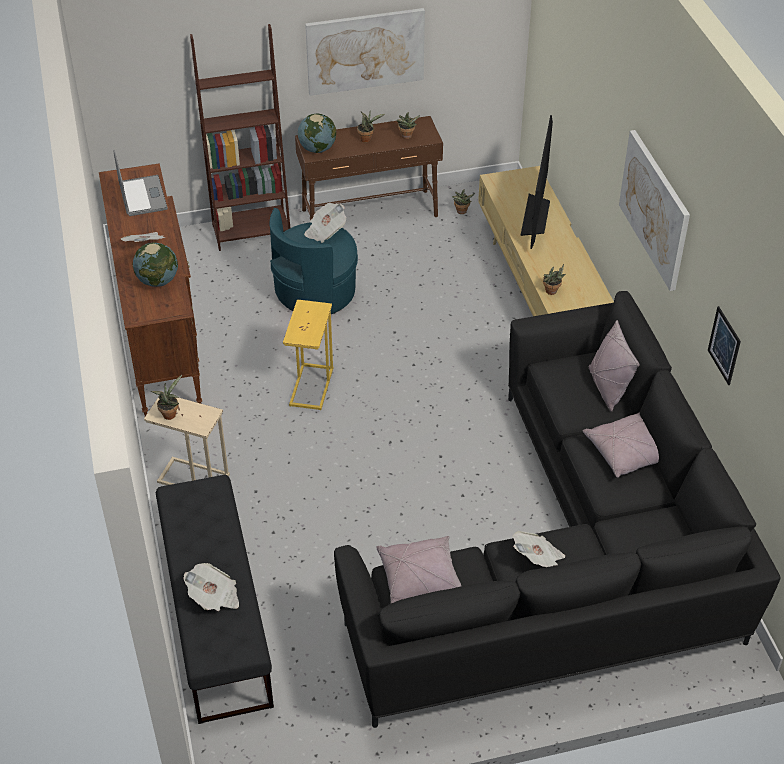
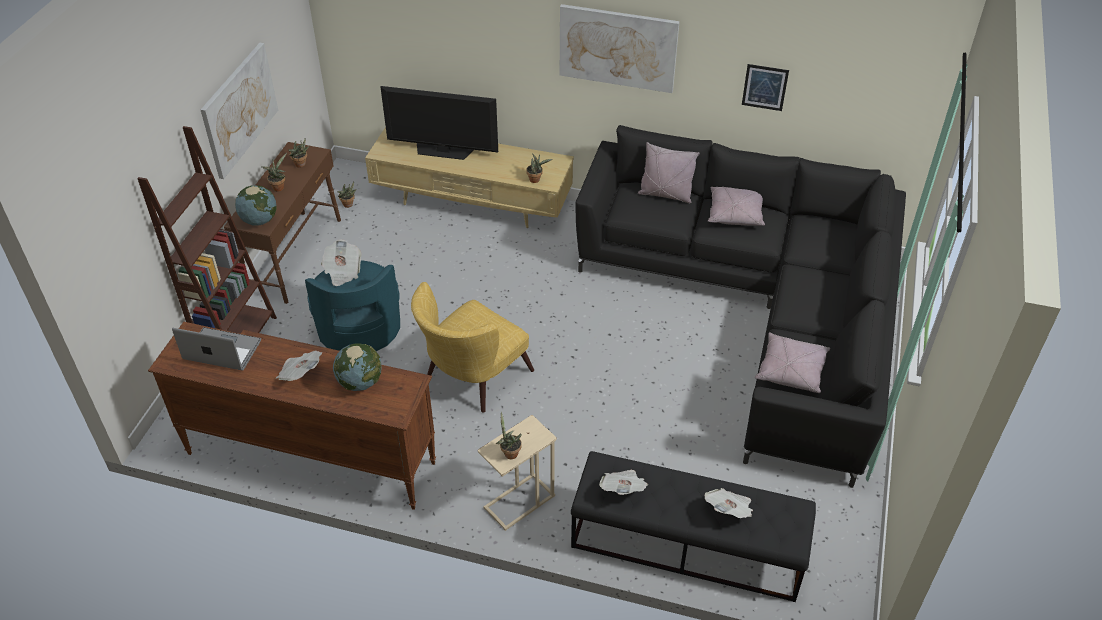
camera: 60 degrees left, 0 degrees up
(311, 386) = (471, 379): yellow side table -> yellow armchair
(535, 215) = (443, 151): television -> television turned 150 degrees clockwise
(537, 558) = (808, 300): newspaper -> newspaper (623, 489)

